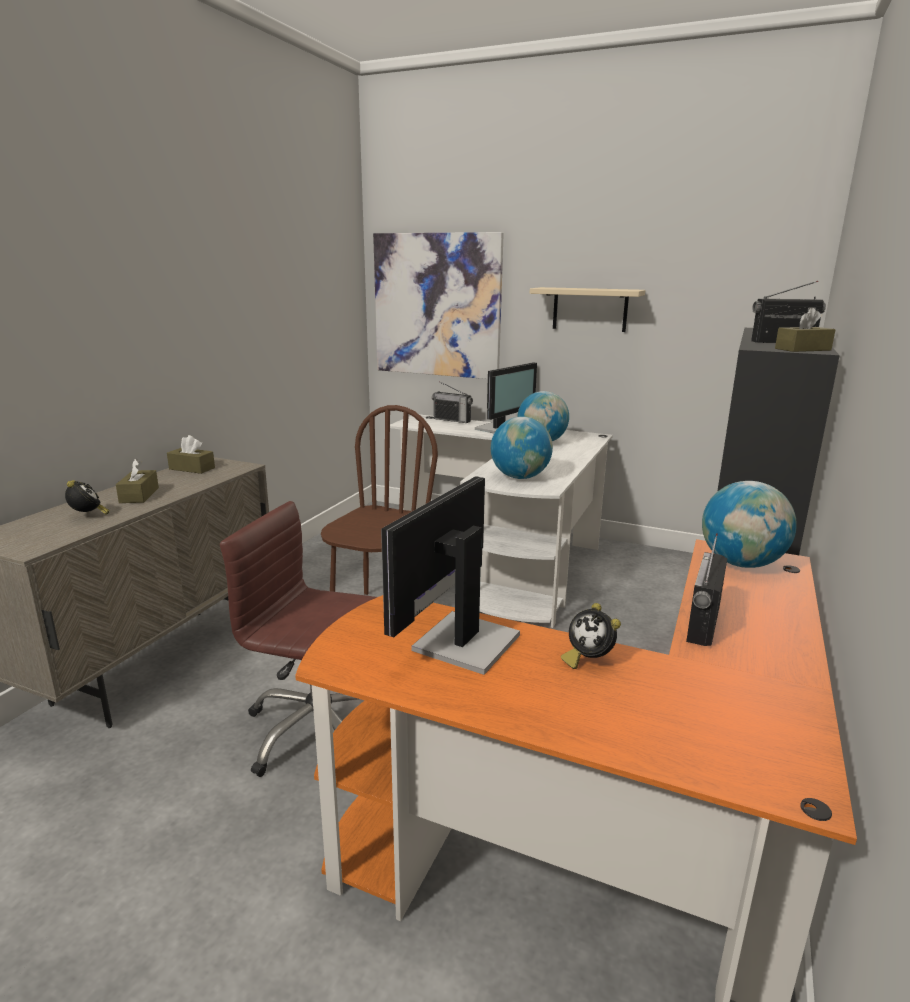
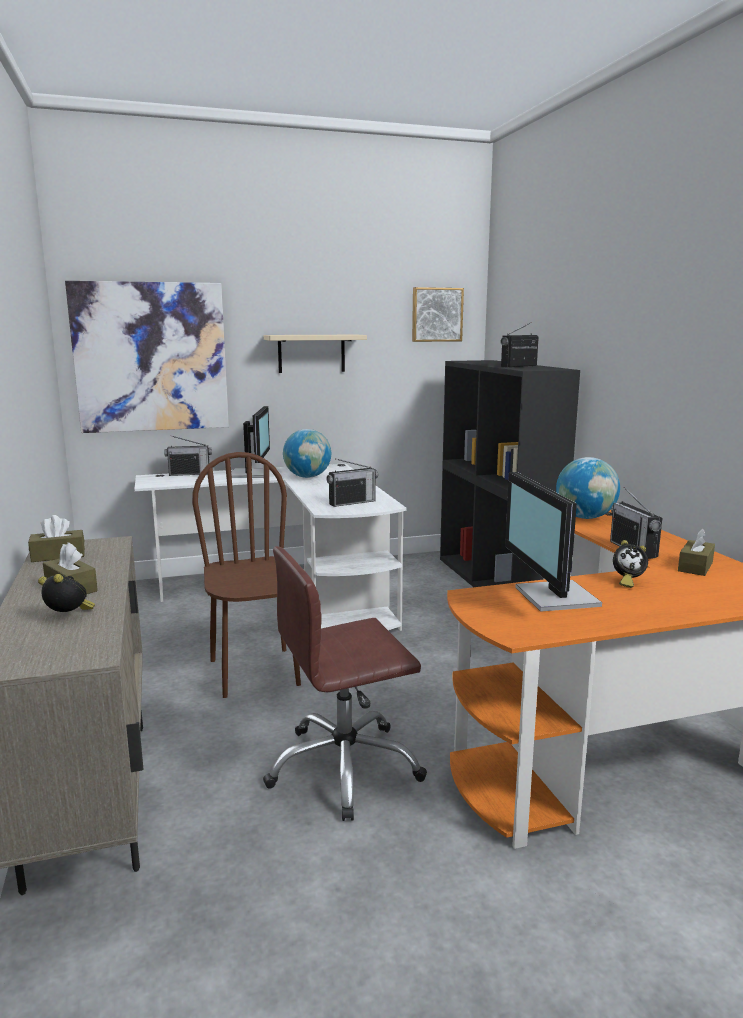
camera: 40 degrees left, 5 degrees down
(520, 477) = (352, 502): globe -> radio
(755, 267) = (436, 314): none -> picture
(802, 349) = (550, 368): brown tissue box -> brown tissue box (695, 567)

